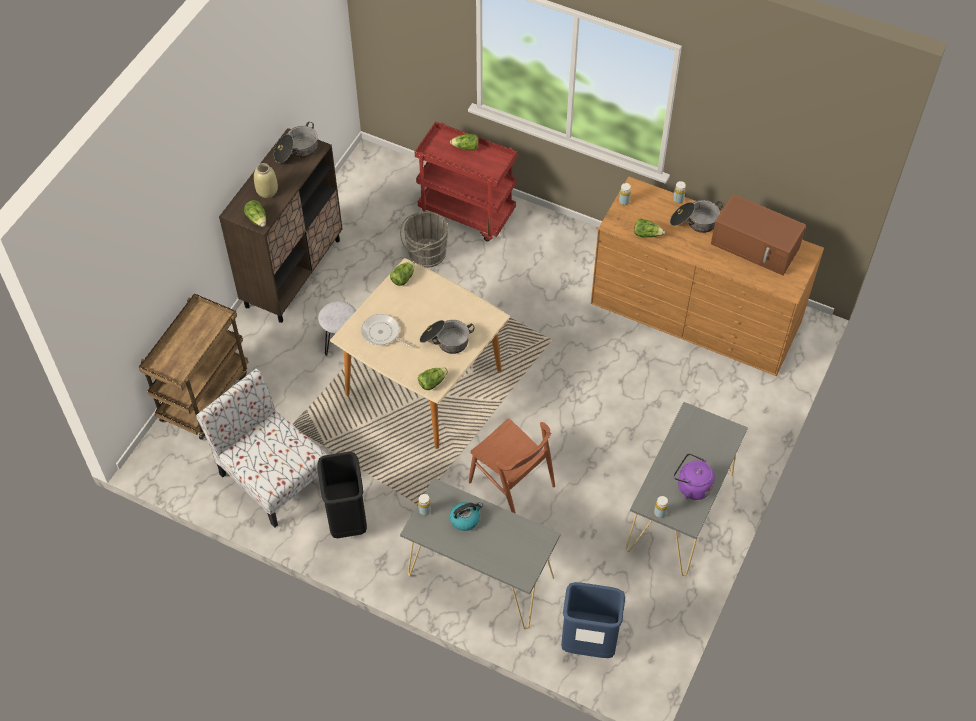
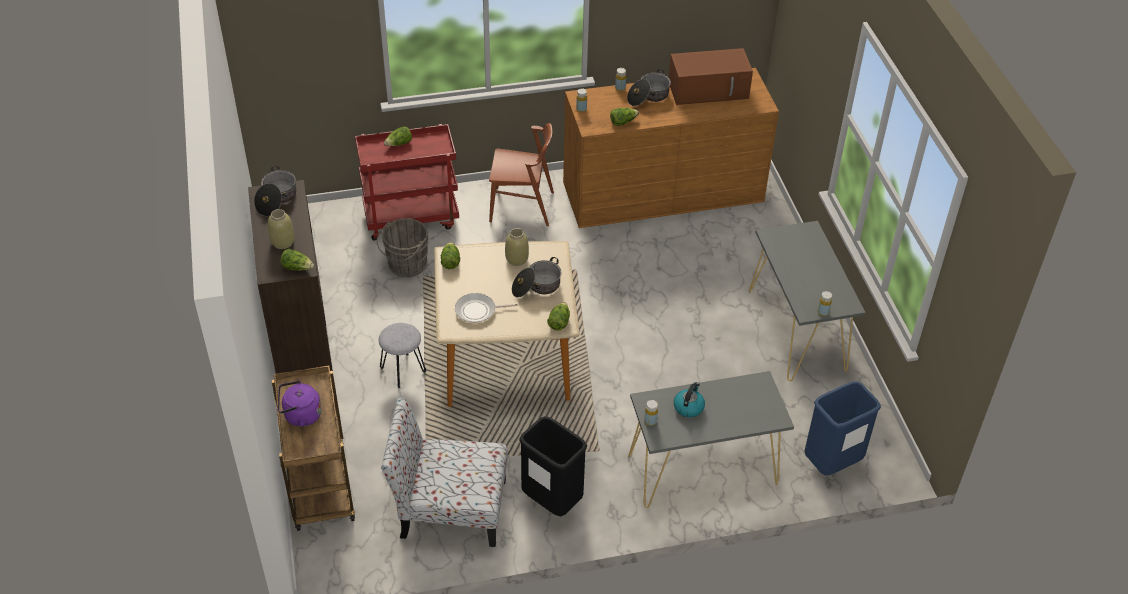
camera: 40 degrees left, 10 degrees down
(454, 307) = (517, 259): none -> beige vase
(512, 484) = (655, 389): brown chair -> brown chair (522, 206)
(691, 486) = (824, 281): purple kettle -> purple kettle (300, 416)

